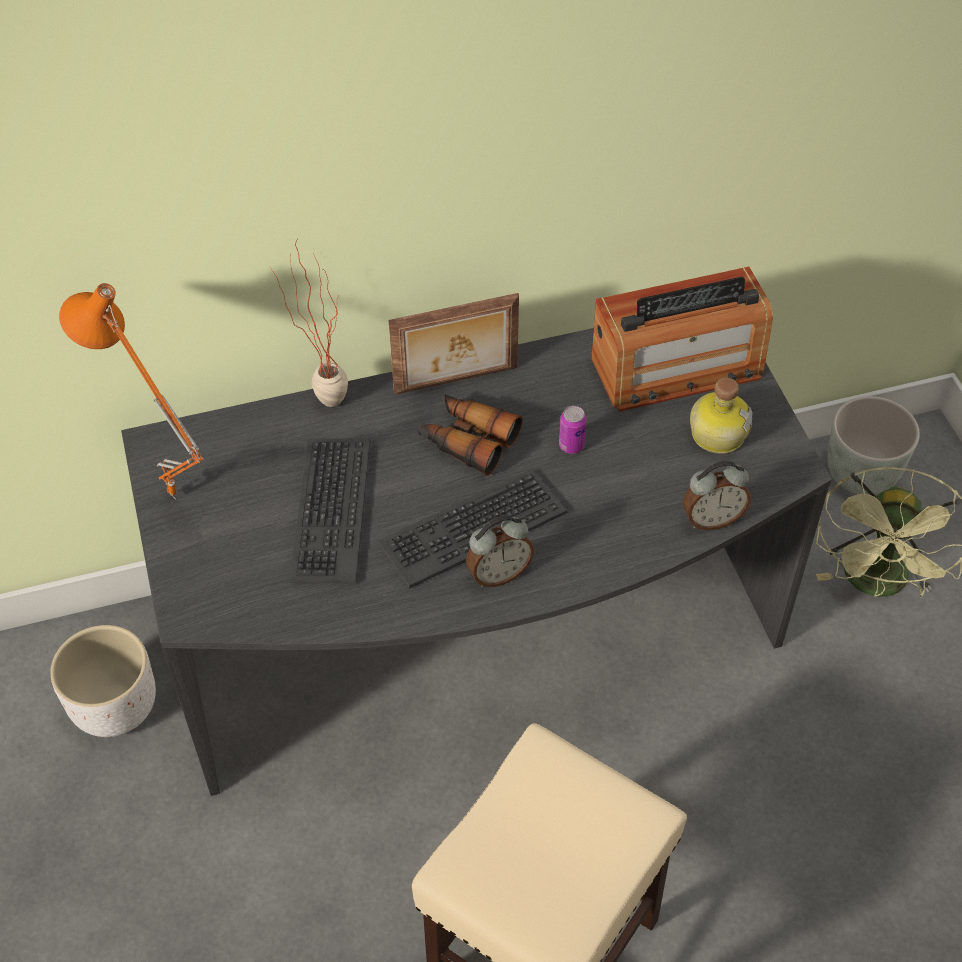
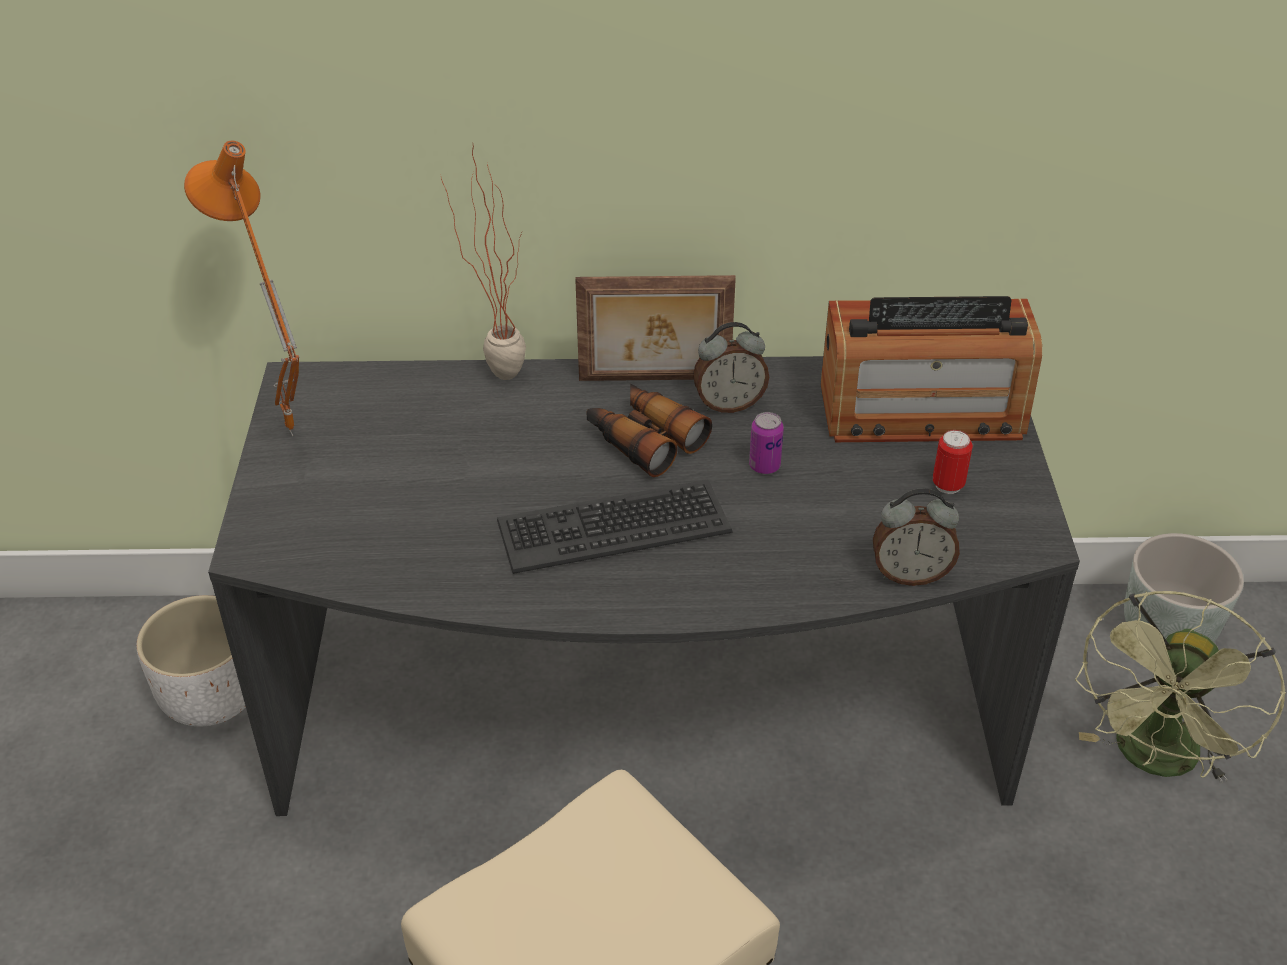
camera: 15 degrees right, 10 degrees down
(329, 509) = (457, 478): keyboard -> none
(498, 574) = (625, 580): alarm clock -> alarm clock (729, 404)
(717, 433) = (948, 485): bottle -> can

